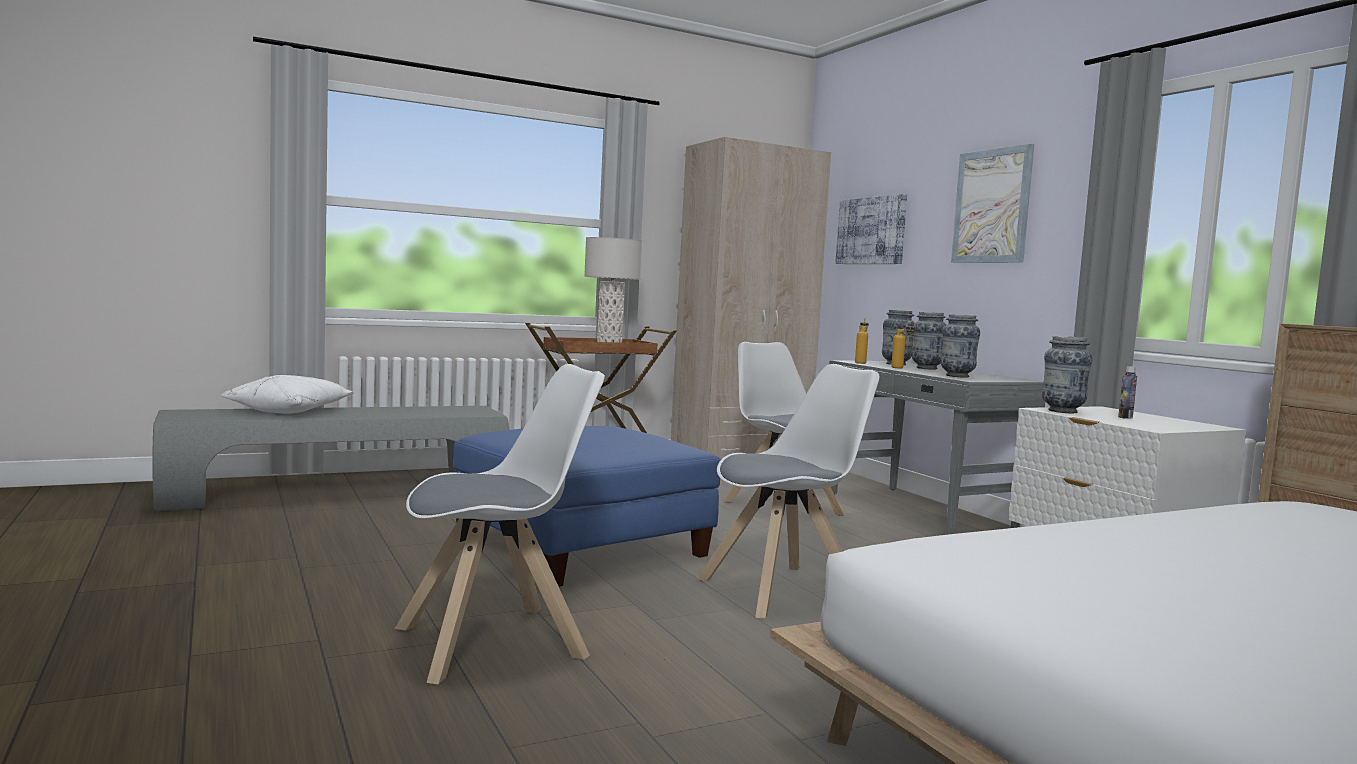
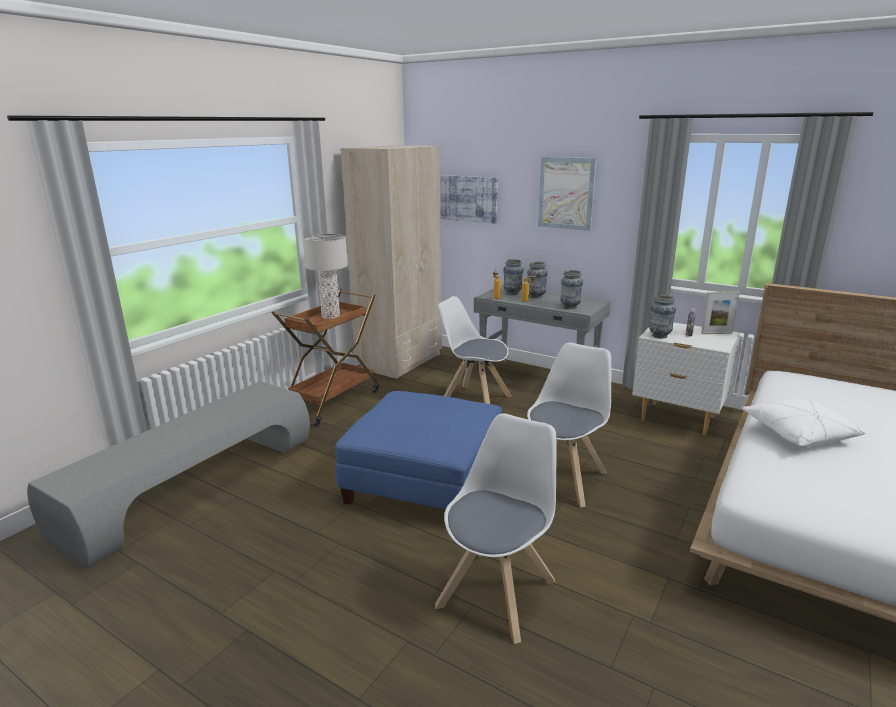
camera: 30 degrees left, 15 degrees up
(290, 410) = (140, 442): white pillow -> white pillow (797, 434)
(1188, 423) = (716, 333): none -> picture frame

